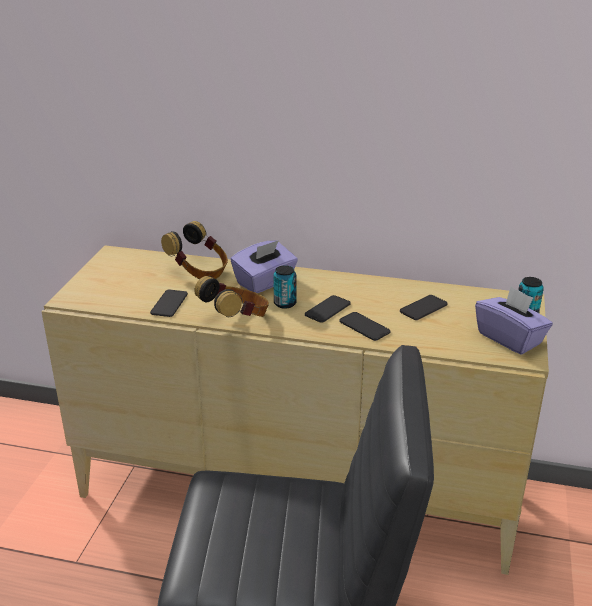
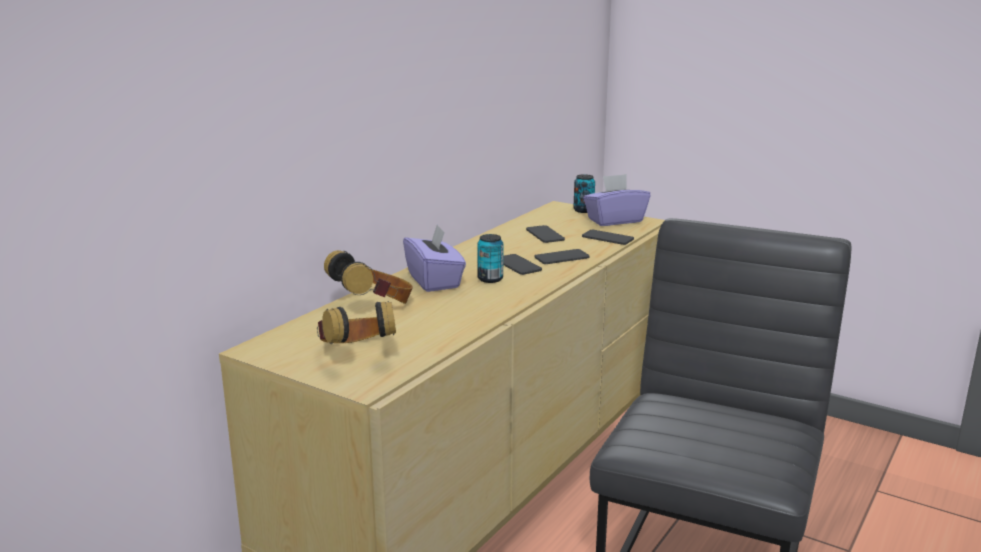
camera: 70 degrees left, 10 degrees down
(169, 303) = (438, 329): phone -> phone (607, 238)
(236, 320) = (506, 302): headphones -> headphones (357, 355)

